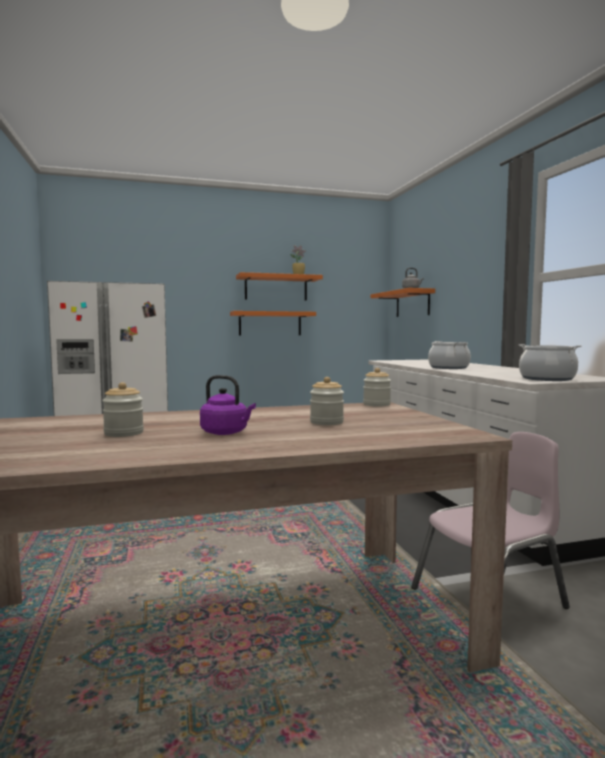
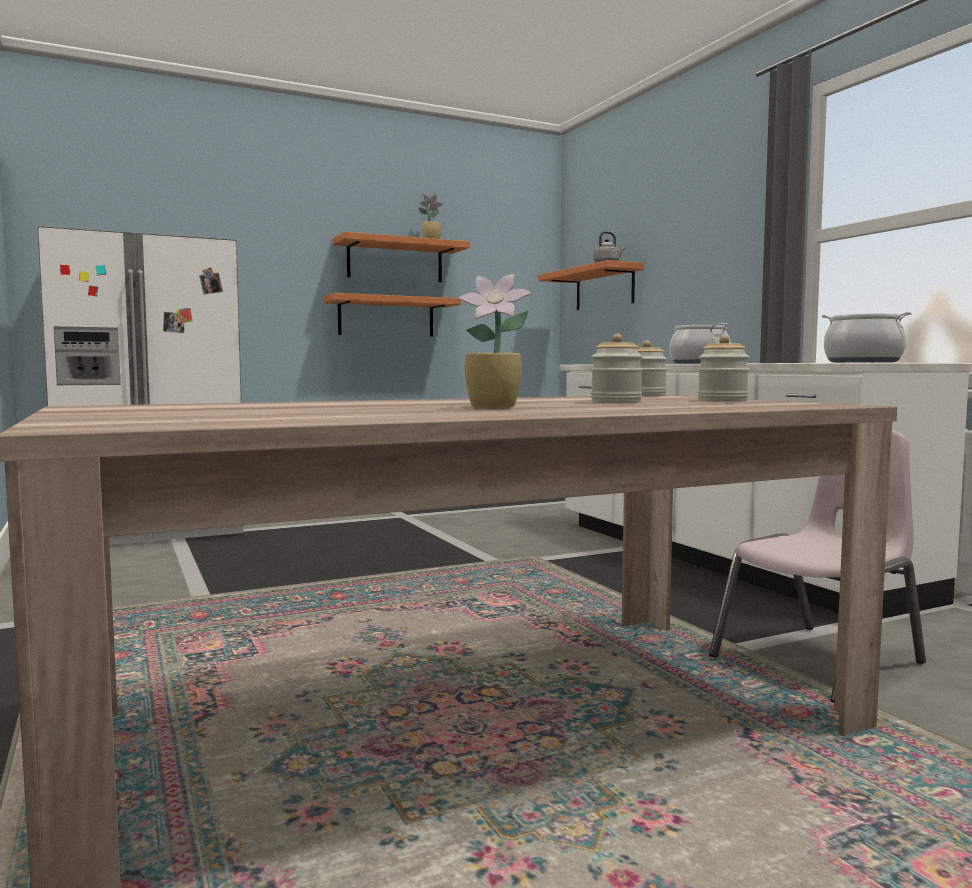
camera: 10 degrees left, 0 degrees up
(124, 433) = (337, 409): jar -> jar (722, 401)
(226, 433) = (495, 407): purple kettle -> potted plant

